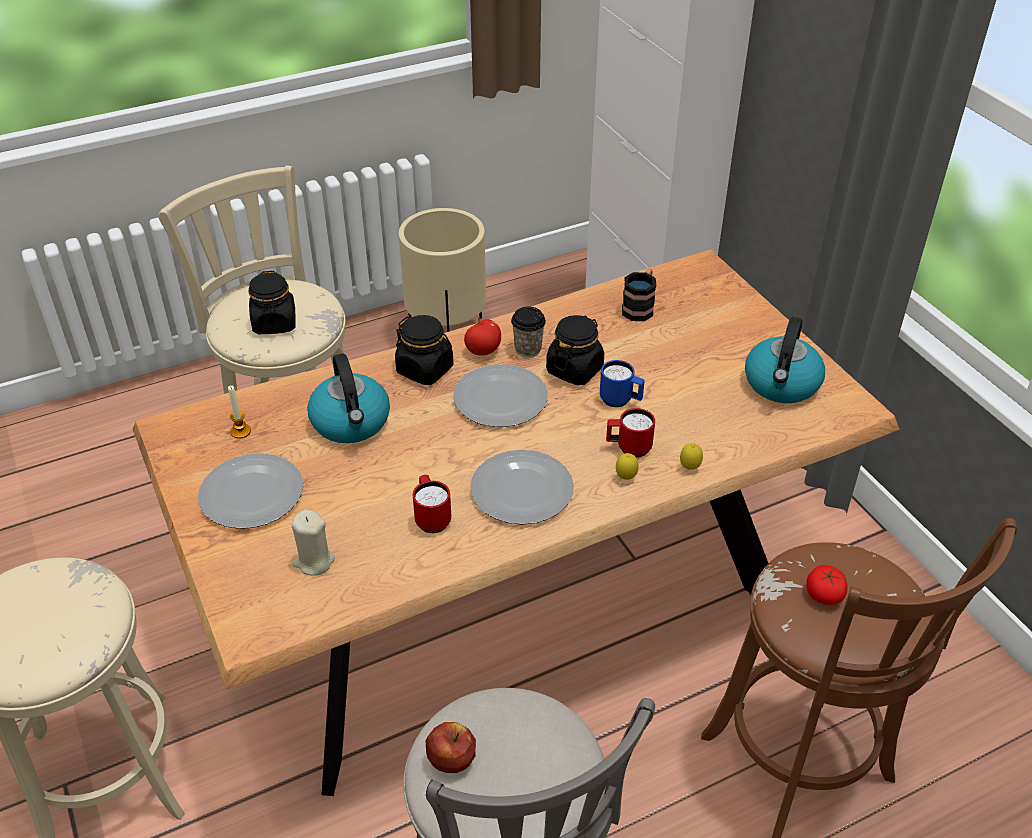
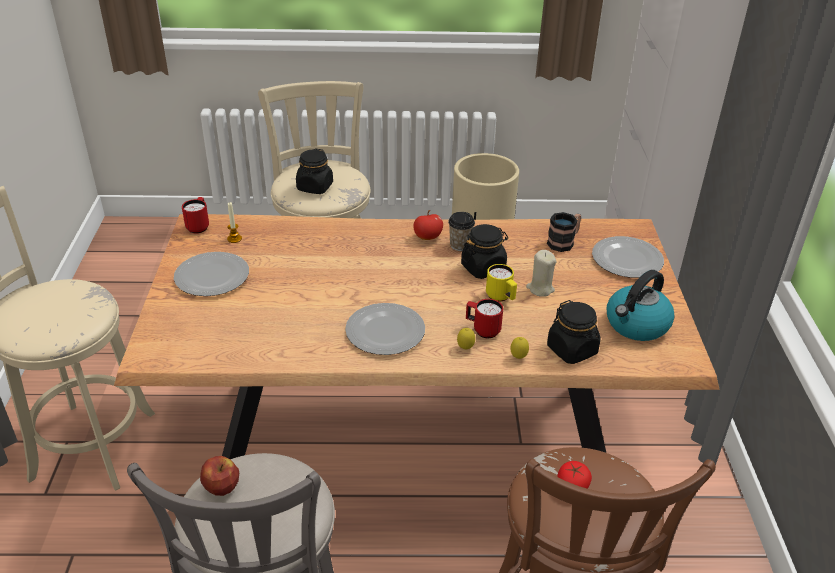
camera: 25 degrees right, 5 degrees down
(314, 561) = (217, 328): beige candle -> beige candle (540, 289)
(351, 423) = (306, 255): kettle -> none
(425, 370) = (379, 237): black jar -> black jar (572, 350)
(431, 518) = (311, 328): red mug -> red mug (199, 226)
(500, 400) = (415, 271): plate -> plate (626, 260)
(620, 401) = (501, 298): blue mug -> yellow mug

